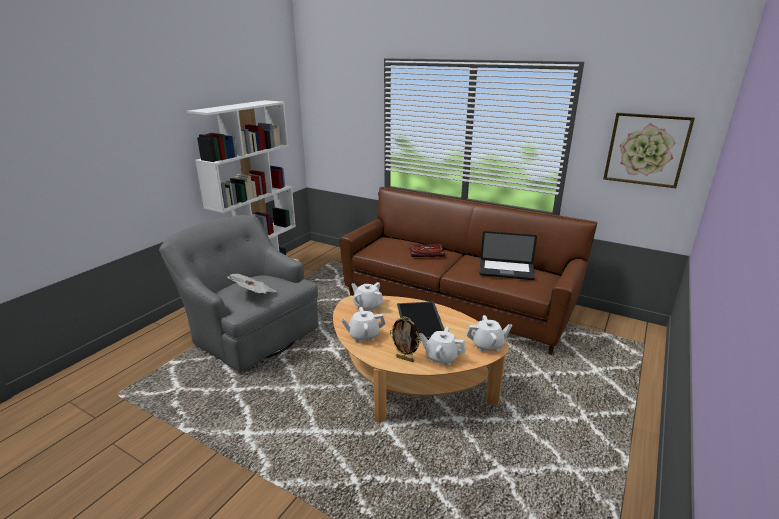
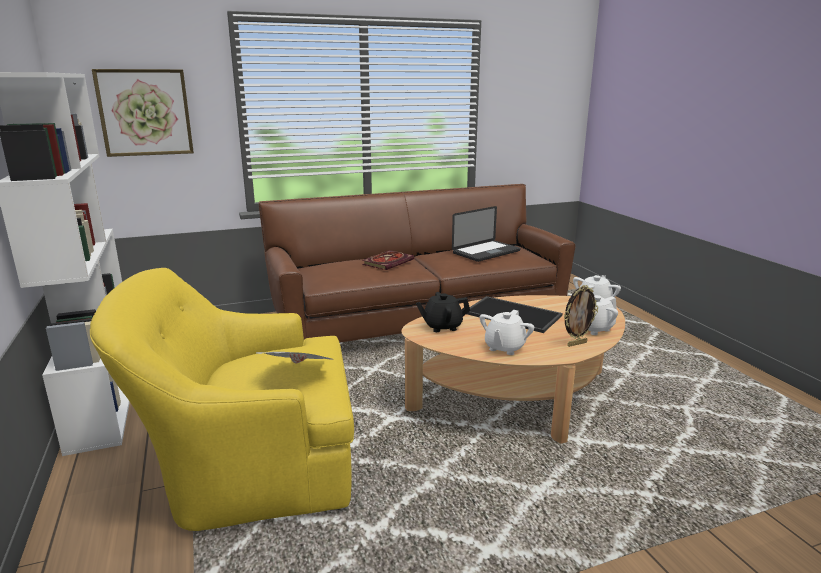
camera: 50 degrees left, 5 degrees down
(250, 332) = (247, 466): grey armchair -> yellow armchair
(367, 306) = (442, 326): white teapot -> black teapot
(646, 149) = (540, 107): picture -> picture (145, 112)

